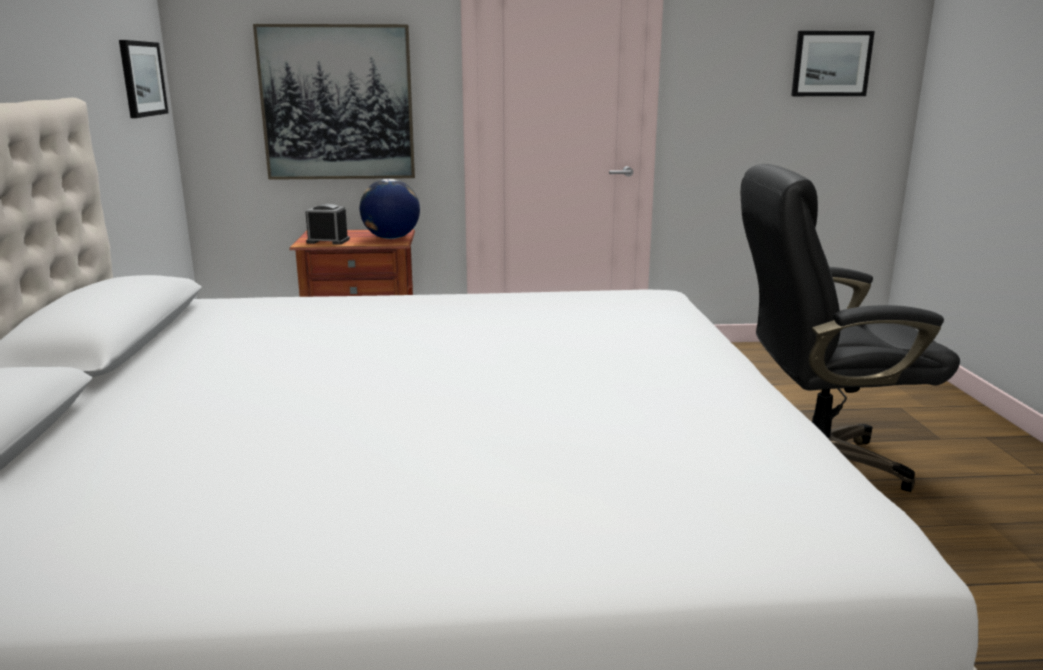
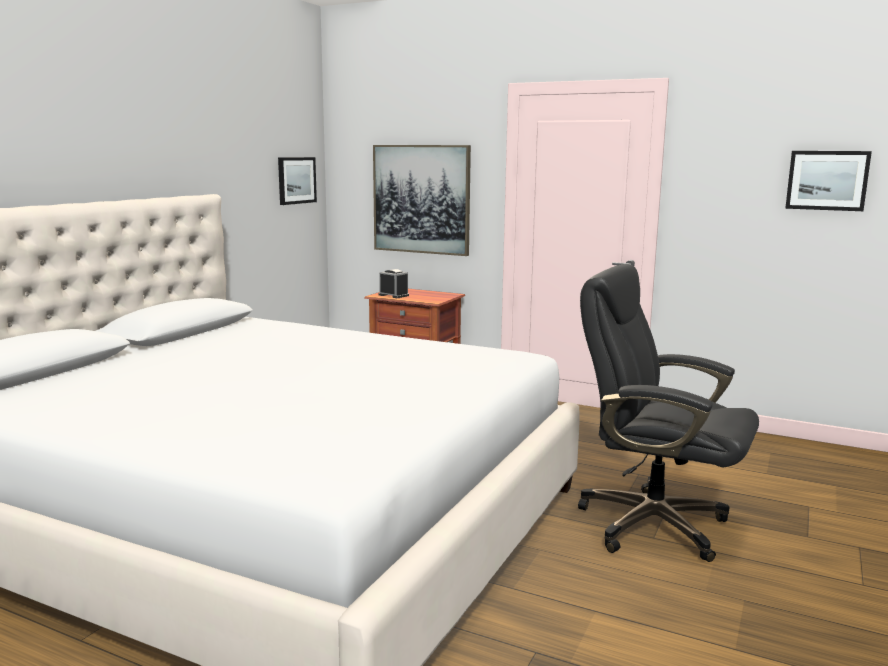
camera: 30 degrees right, 5 degrees down
(391, 238) = (436, 298): globe -> none

